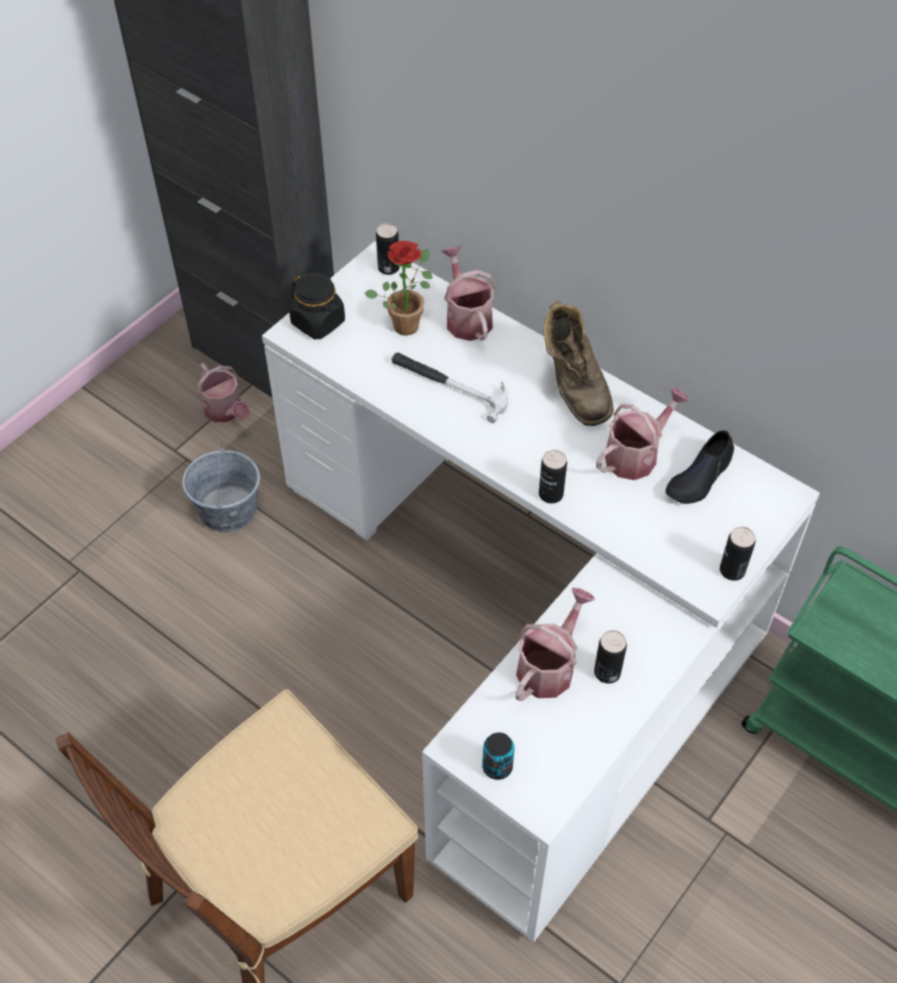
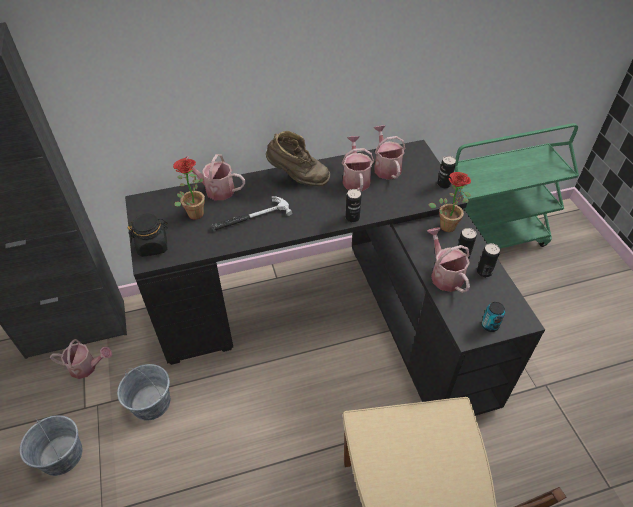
camera: 55 degrees left, 5 degrees down
(106, 473) = (61, 455): none -> grey bucket
(388, 268) = (150, 200): can -> can (484, 272)
(526, 624) = (334, 313): white desk -> black desk
(662, 622) = (448, 224): none -> potted plant
(699, 477) = (386, 167): black shoe -> watering can

